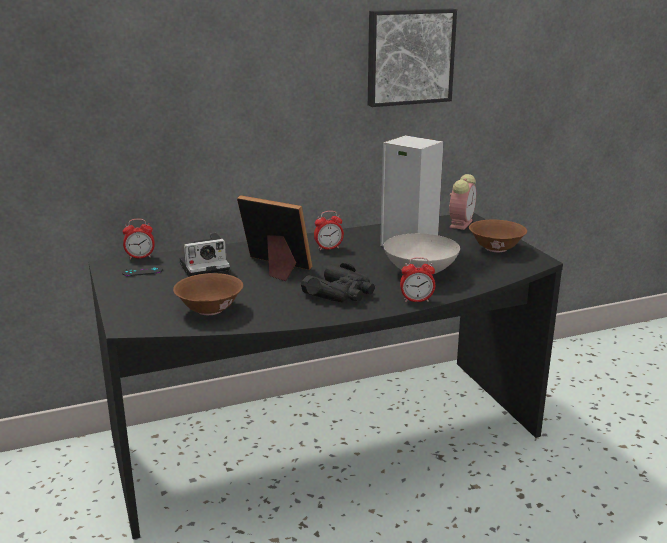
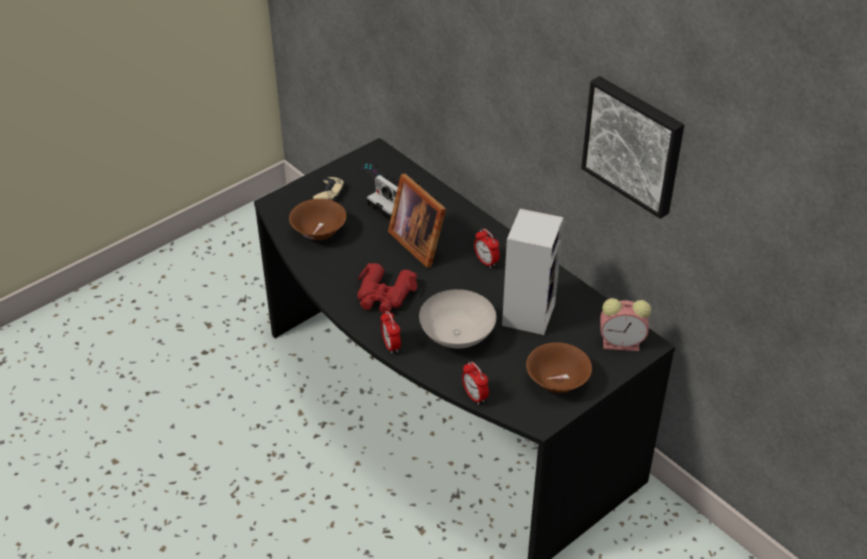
camera: 70 degrees right, 20 degrees up
(140, 257) = (402, 160): alarm clock -> alarm clock (474, 396)
(148, 295) = (329, 193): none -> beige game controller
(275, 268) = (419, 242): picture frame -> picture frame turned 135 degrees clockwise
(341, 293) = (384, 295): black binoculars -> red binoculars

